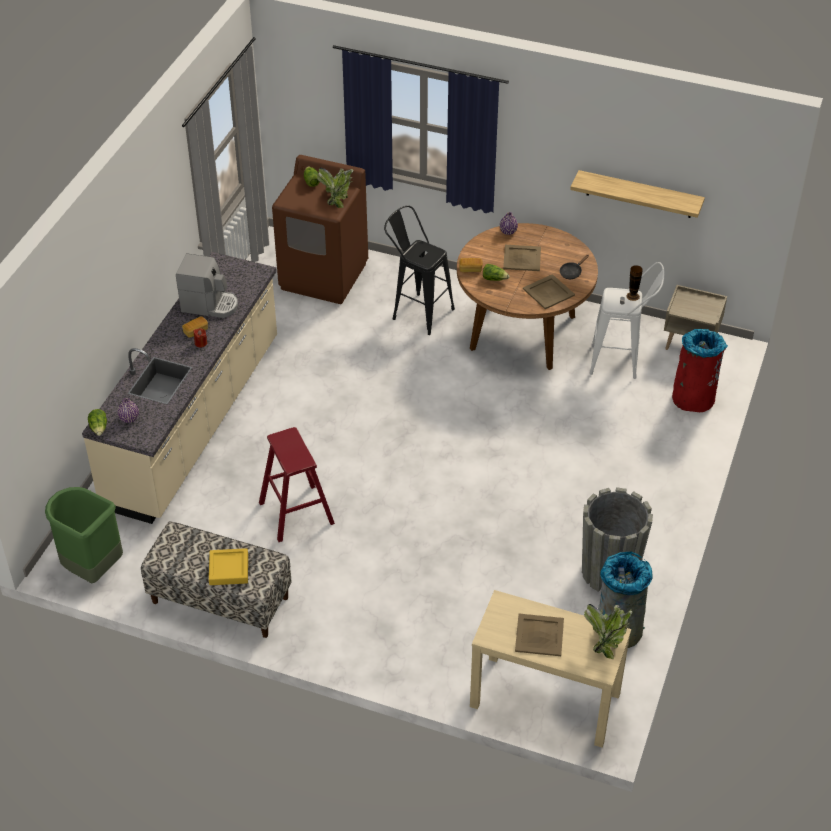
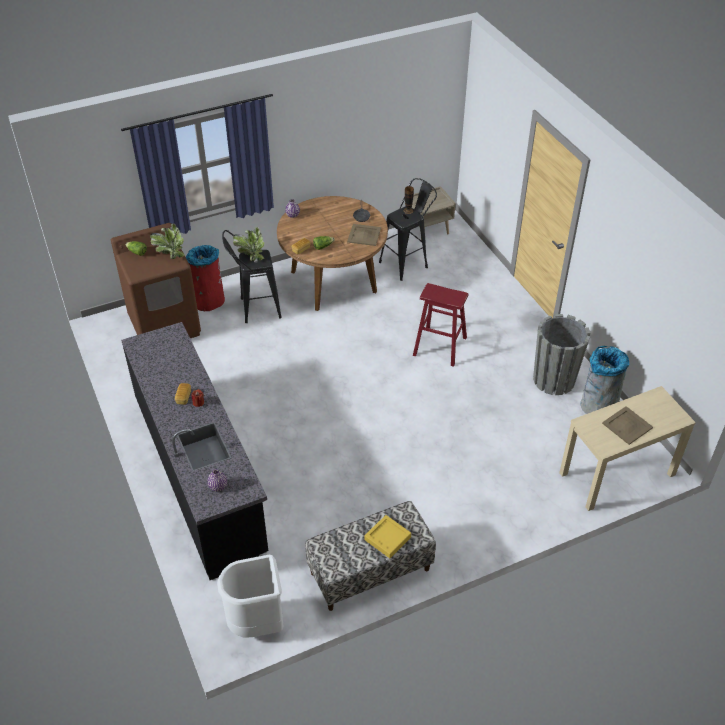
camera: 45 degrees left, 0 degrees up
(91, 568) = (257, 624): green trash can -> white trash can
(99, 428) = (205, 509): lettuce -> none
(195, 422) = (200, 474): beige counter -> black counter
(210, 305) = (169, 374): coffee machine -> none
(296, 513) = (344, 480): red stool -> red stool (440, 346)
(521, 258) = (322, 225): beige tray -> none
(606, 639) = (659, 401): potted plant -> potted plant (251, 254)
(621, 361) = (407, 263): white stool -> black stool
(639, 194) = (373, 141): shelf -> none
(694, 399) = (470, 259): red trash can -> red trash can (209, 301)

